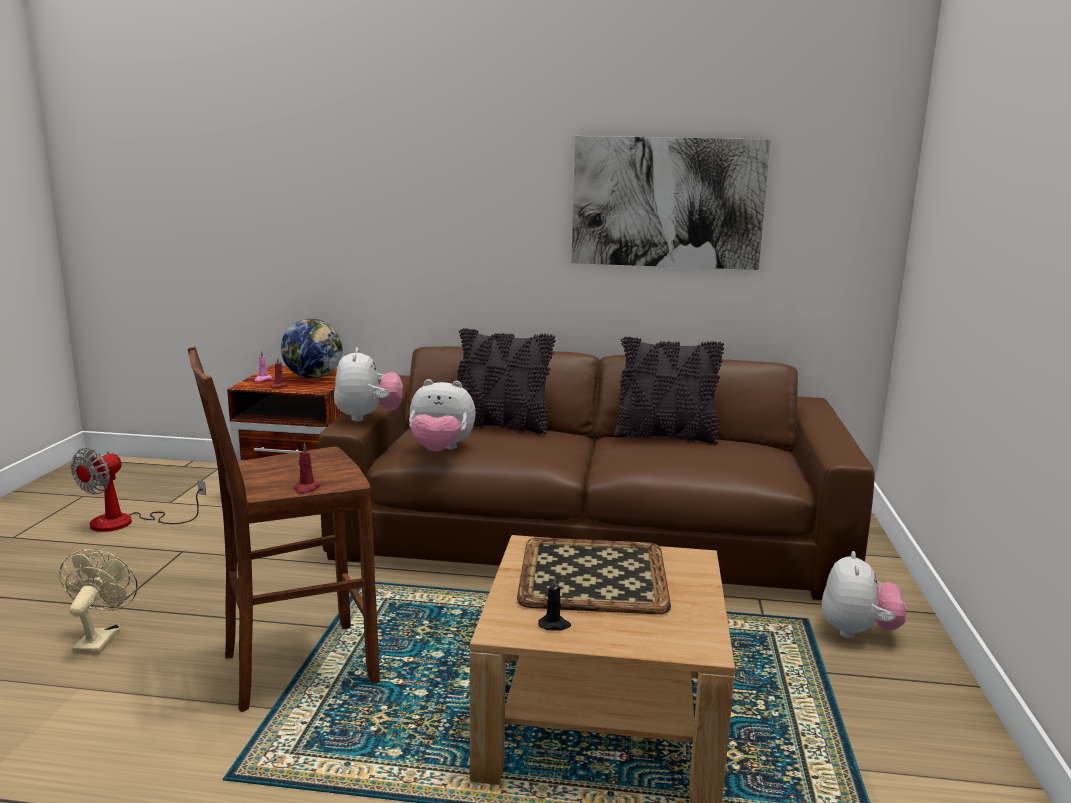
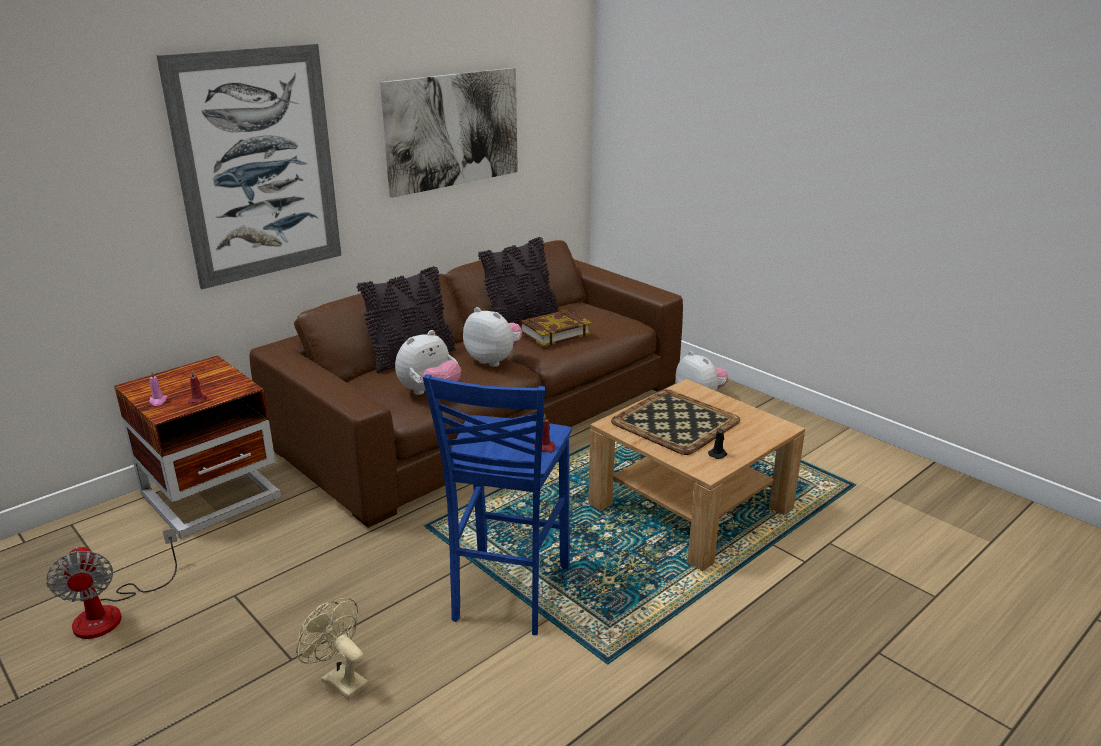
camera: 50 degrees left, 10 degrees up
(295, 667) = (507, 594): brown stool -> blue stool
(313, 377) = (199, 379): globe -> none
(368, 417) = (356, 391): plush toy -> plush toy (493, 360)
(429, 201) = (258, 166): none -> picture
(662, 453) = (554, 332): none -> book

